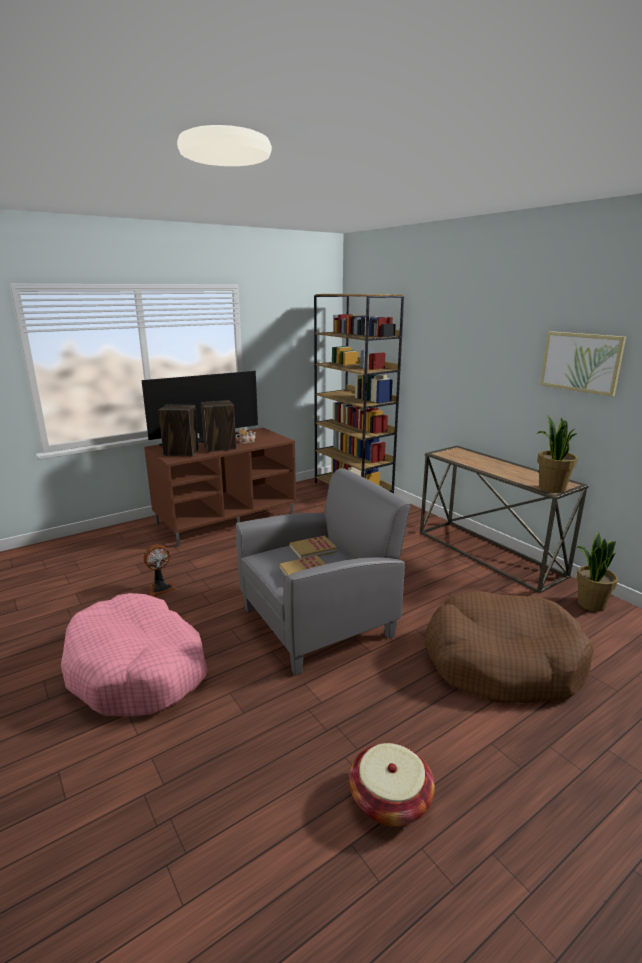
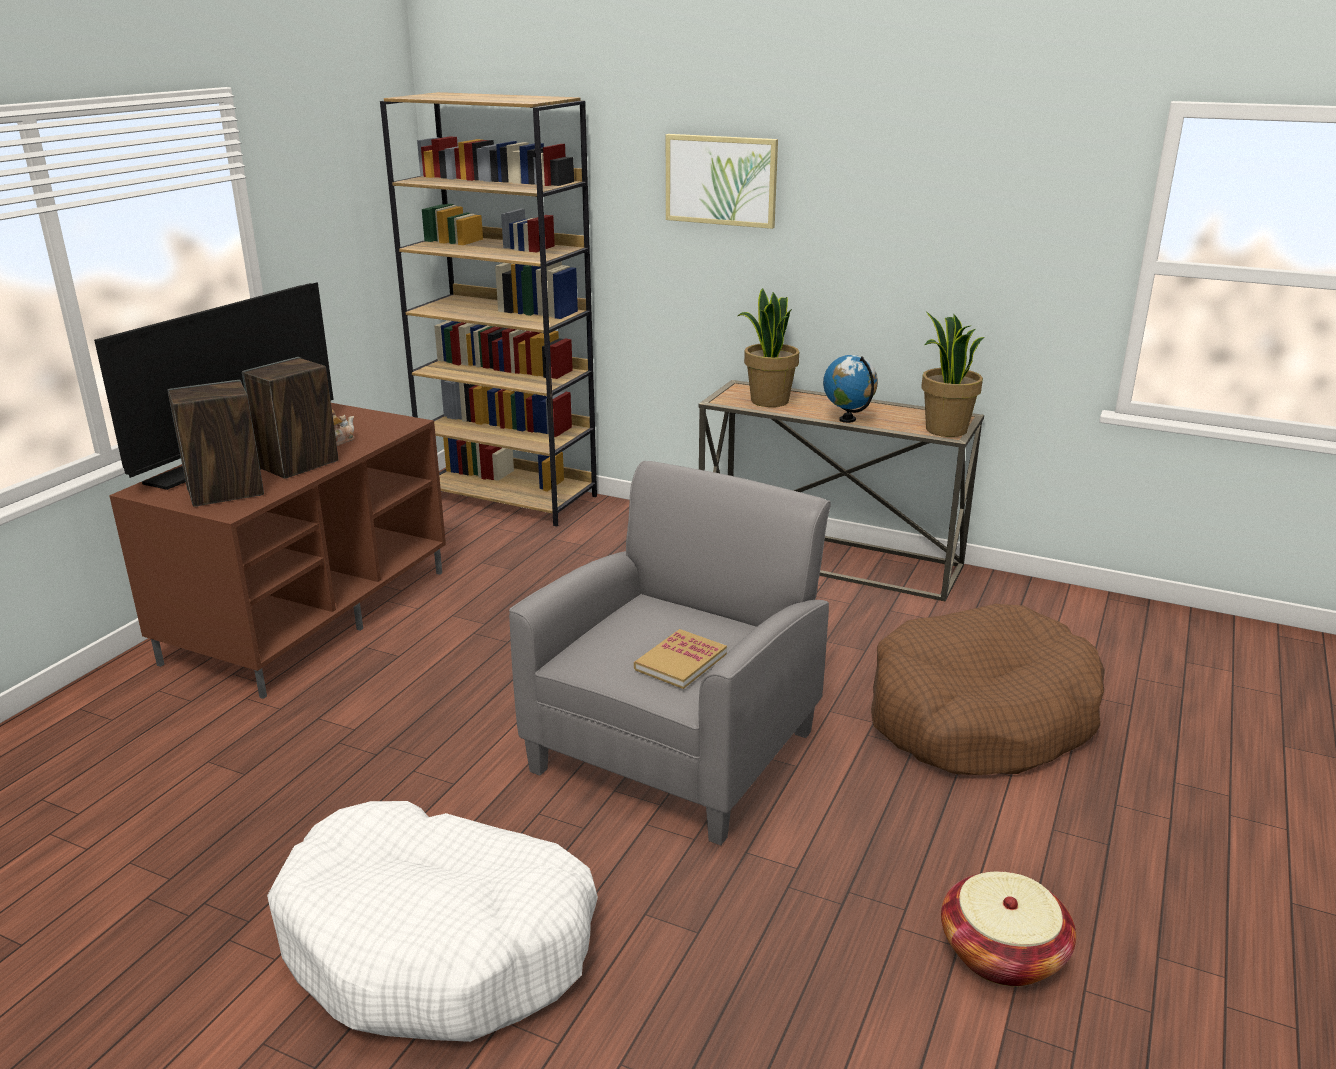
camera: 30 degrees left, 5 degrees up
(138, 669) = (438, 944): pink dog bed -> white dog bed
(161, 588) = (318, 789): fan -> none
(313, 549) = (651, 621): book -> none
(497, 473) = (847, 419): none -> globe
(581, 362) = (957, 218): picture -> picture (721, 180)
(590, 604) = (1017, 597): potted plant -> potted plant (768, 401)

